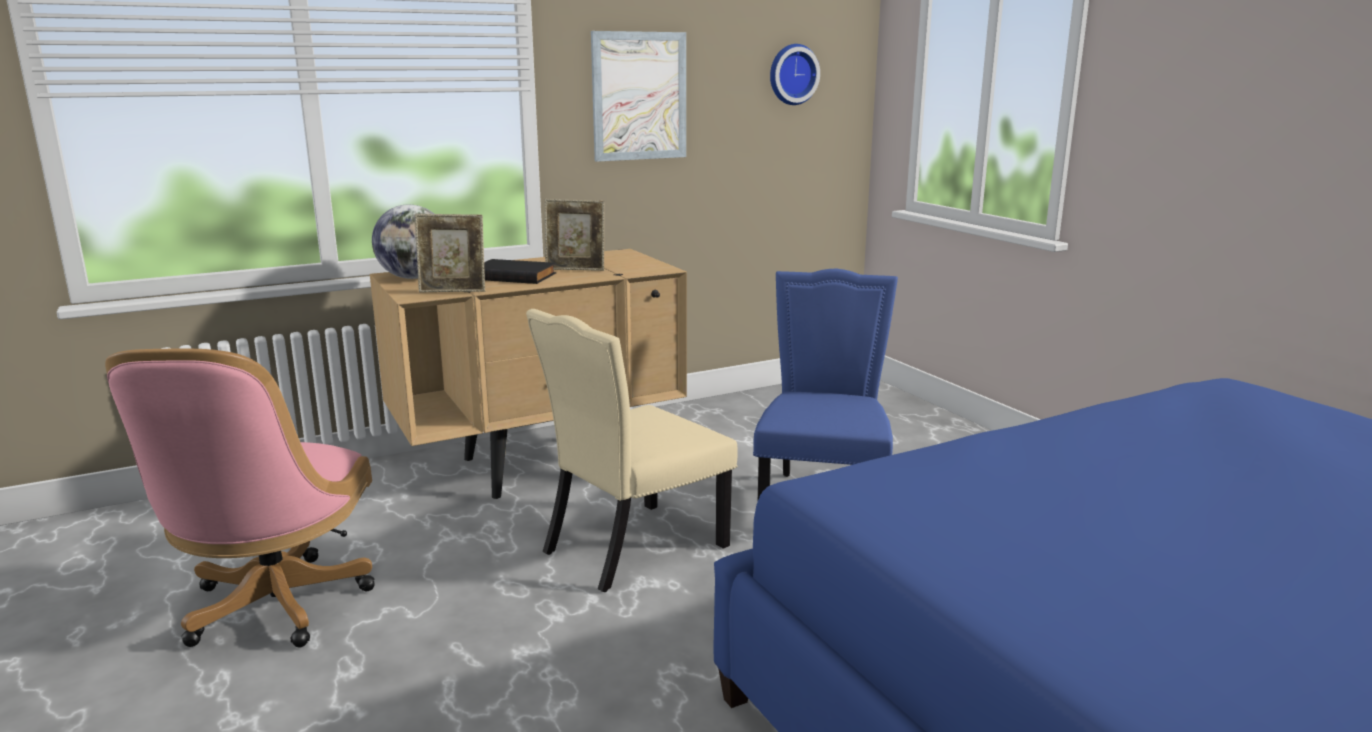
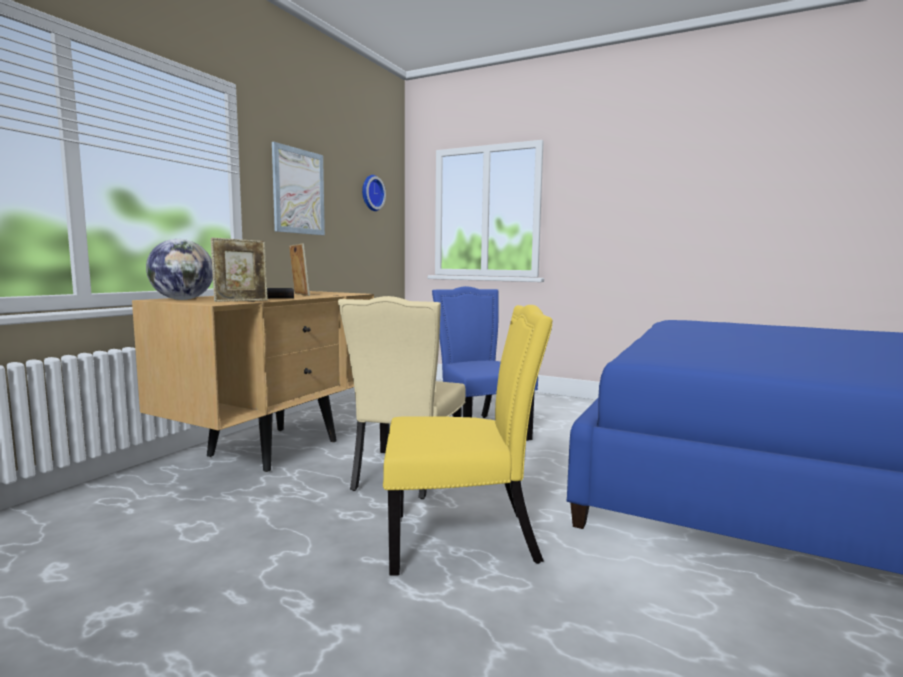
camera: 35 degrees left, 10 degrees down
(271, 614) = (163, 595): pink office chair -> none
(570, 661) = (459, 539): none -> yellow chair
(576, 269) = (300, 295): picture frame -> picture frame turned 90 degrees counterclockwise

